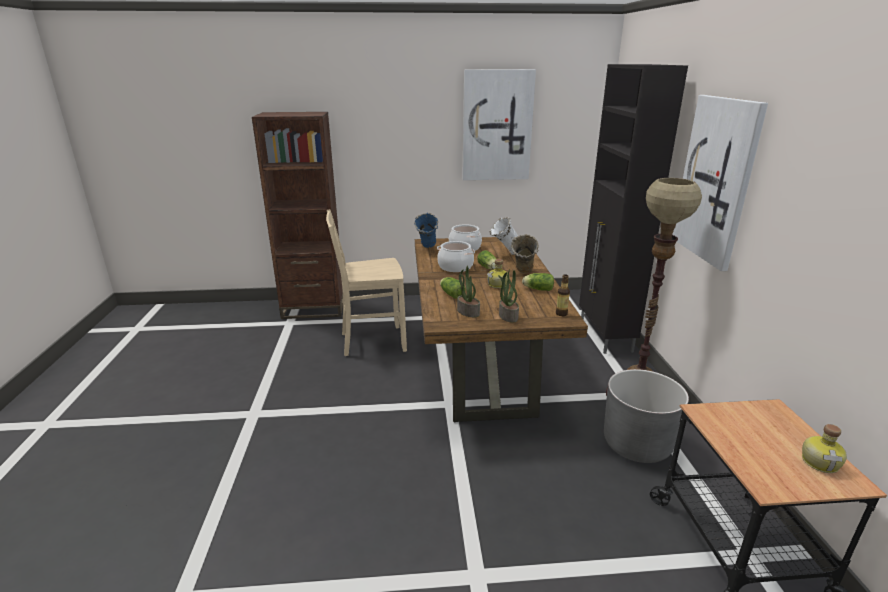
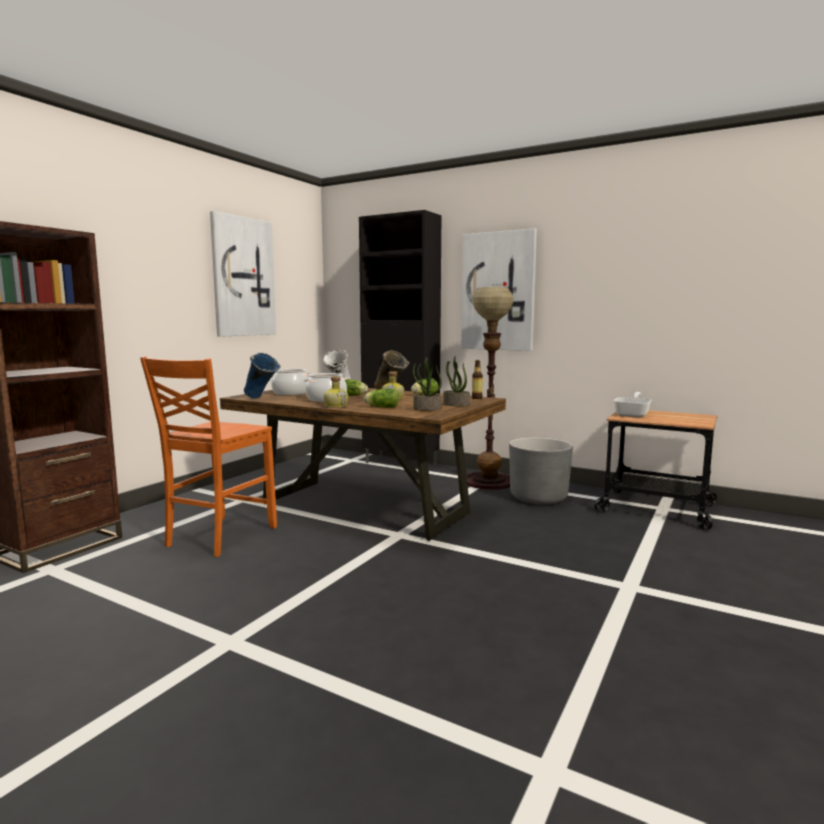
camera: 55 degrees left, 15 degrees down
(371, 341) = (219, 537): beige chair -> orange chair
(742, 417) = (633, 414): none -> frying pan
(820, 462) = (685, 415): bottle -> bottle (336, 406)

